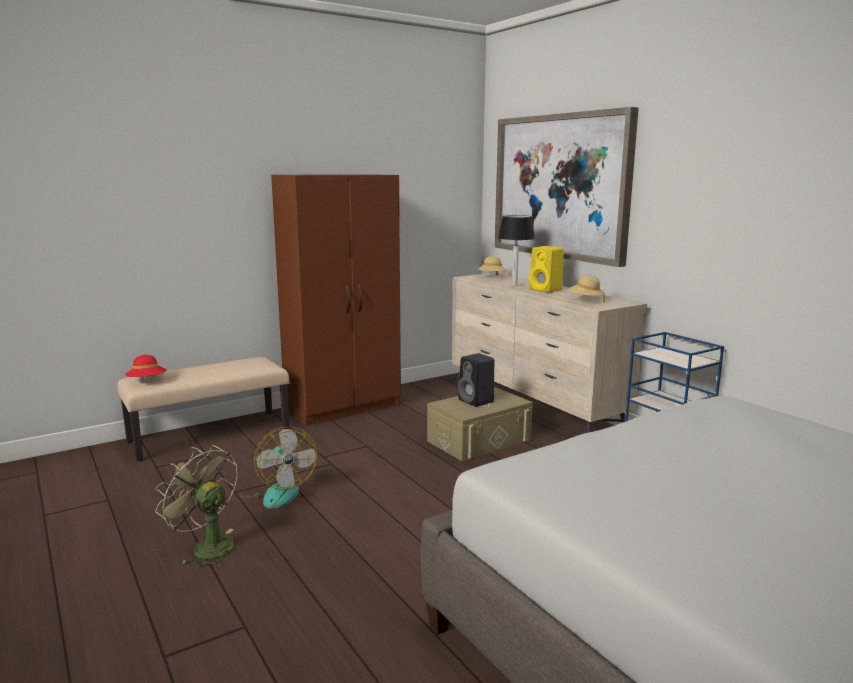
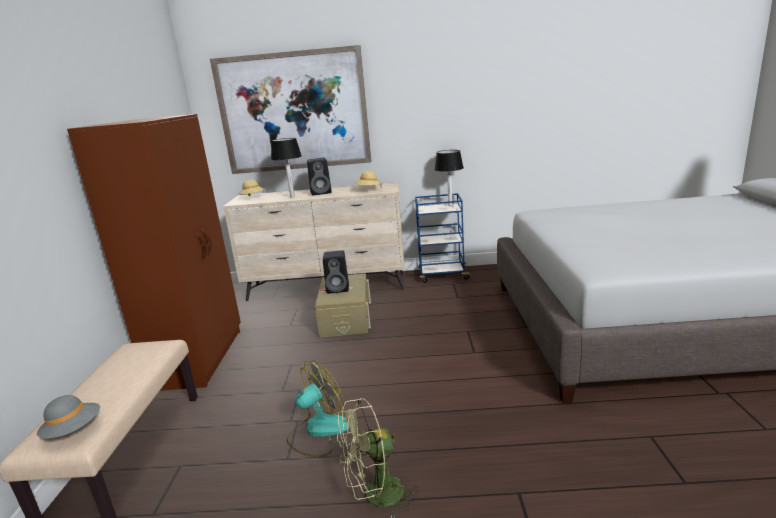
camera: 55 degrees left, 5 degrees up
(147, 381) = (73, 431): red hat -> grey hat
(277, 492) = (318, 431): fan -> fan turned 45 degrees counterclockwise
(546, 290) = (321, 192): yellow speaker -> black speaker
(697, 360) = (450, 205): none -> table lamp

